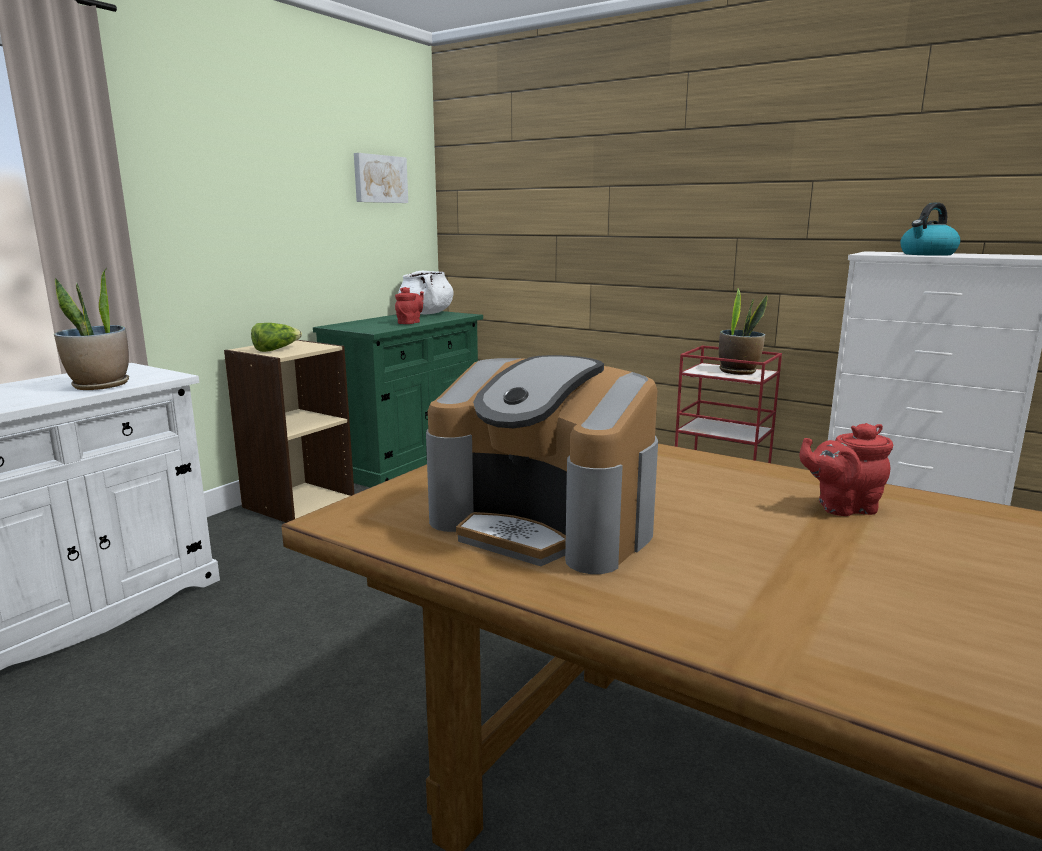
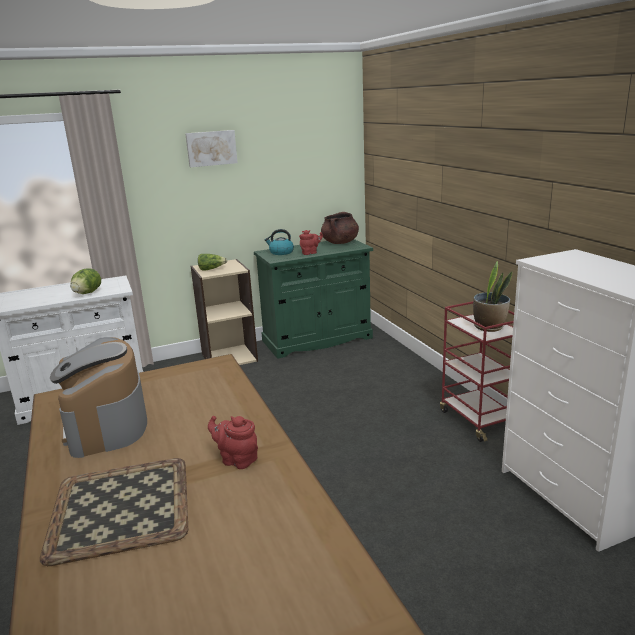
camera: 35 degrees right, 5 degrees up
(100, 385) = (87, 293): potted plant -> lettuce
(379, 179) = (310, 152): picture -> picture (211, 148)
(426, 313) = (340, 243): white cooking pot -> brown cooking pot
(857, 602) = (122, 508): none -> tray
(927, 254) = (580, 268): kettle -> kettle (281, 252)

